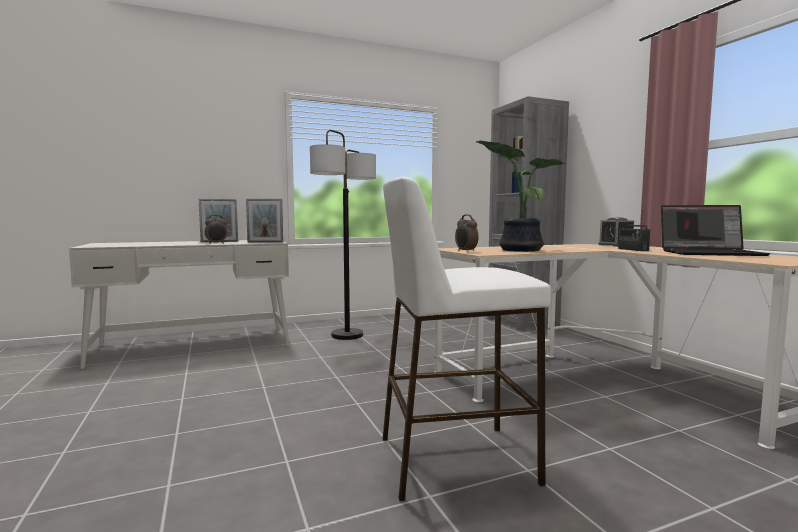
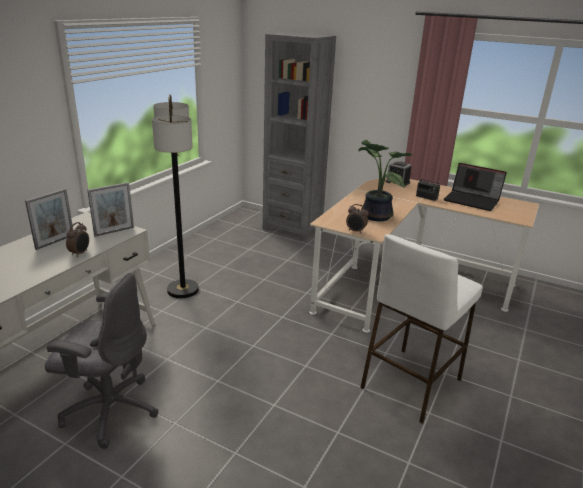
camera: 40 degrees left, 20 degrees up
(164, 377) = (109, 410): none -> grey office chair
(710, 253) = (472, 200): laptop -> laptop turned 60 degrees clockwise

